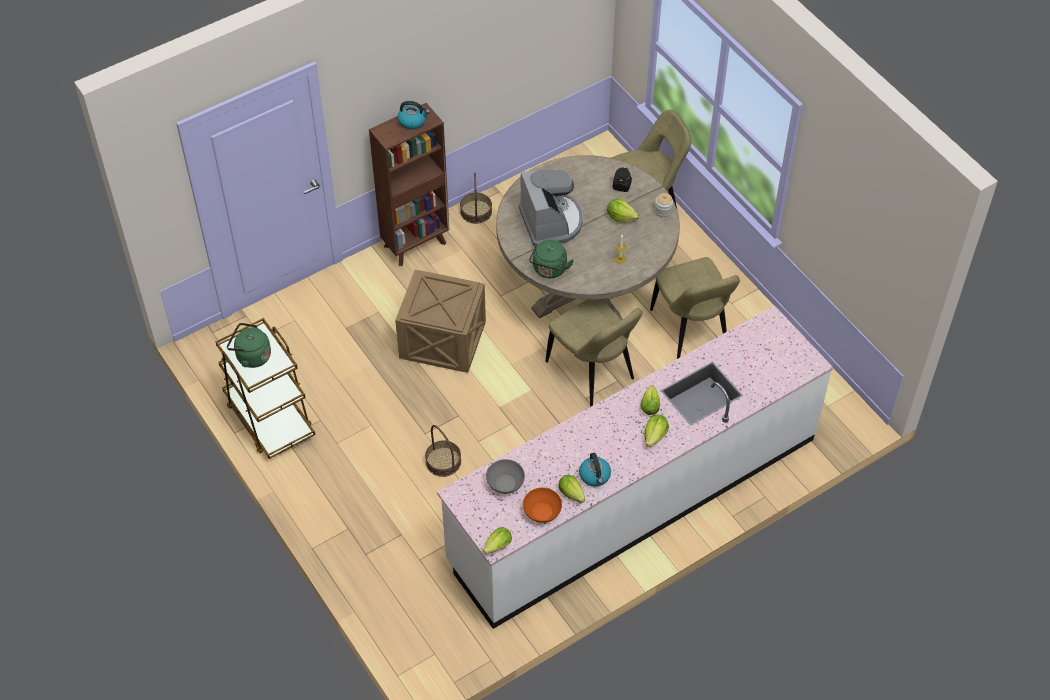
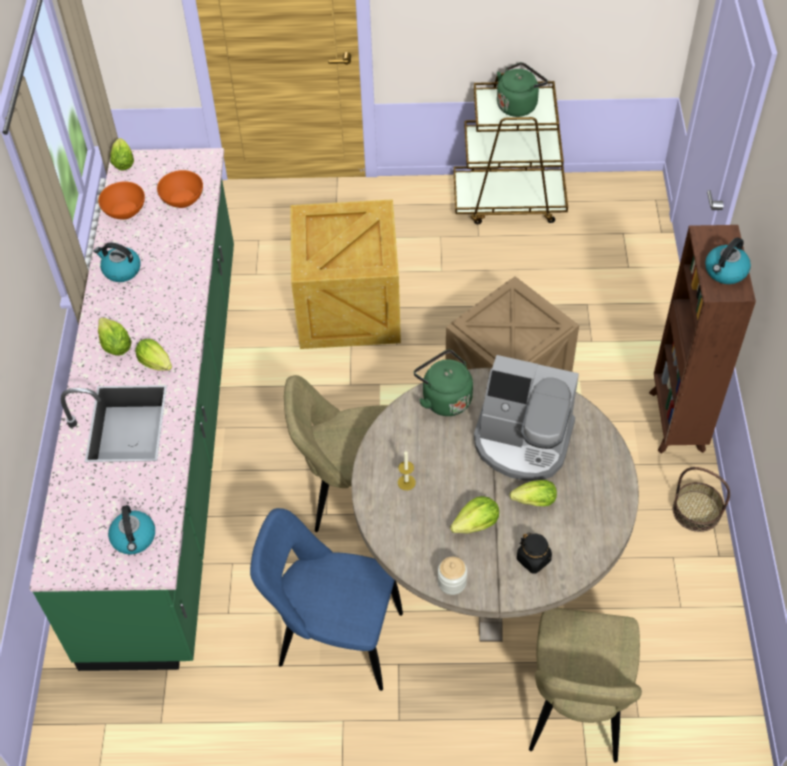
camera: 125 degrees right, 0 degrees up
(443, 461) = (350, 306): basket -> crate
(505, 483) = (182, 199): grey bowl -> orange bowl
(573, 495) = (118, 242): lettuce -> lettuce (531, 501)
(633, 499) = (169, 439): white counter -> green counter
(690, 332) = (334, 638): beige chair -> blue chair
(765, 340) = (134, 538): none -> kettle

